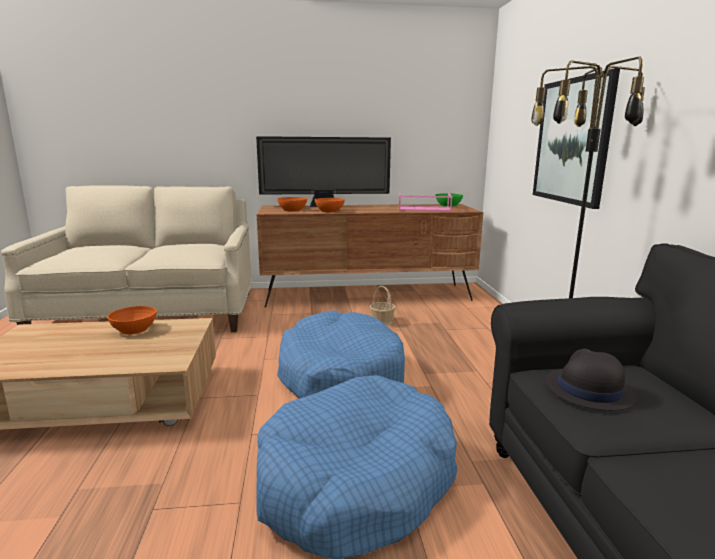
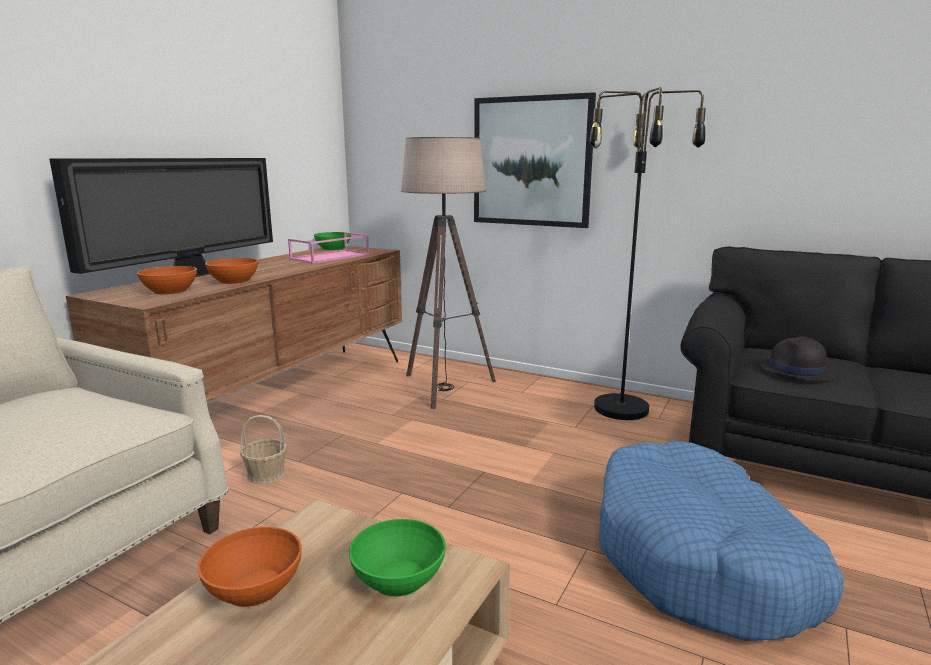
camera: 55 degrees left, 0 degrees up
(157, 351) = (399, 578): none -> green bowl
(340, 377) = (477, 494): blue dog bed -> none
(382, 322) = (370, 420): basket -> basket (266, 474)
(463, 324) = (445, 387): none -> floor lamp

